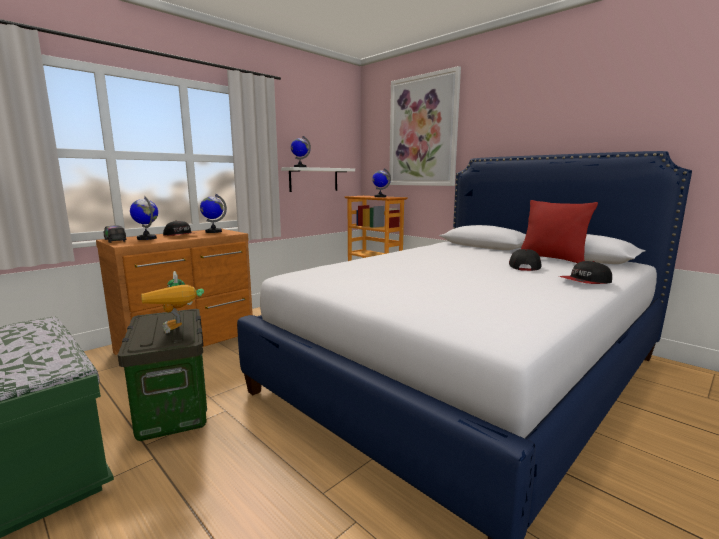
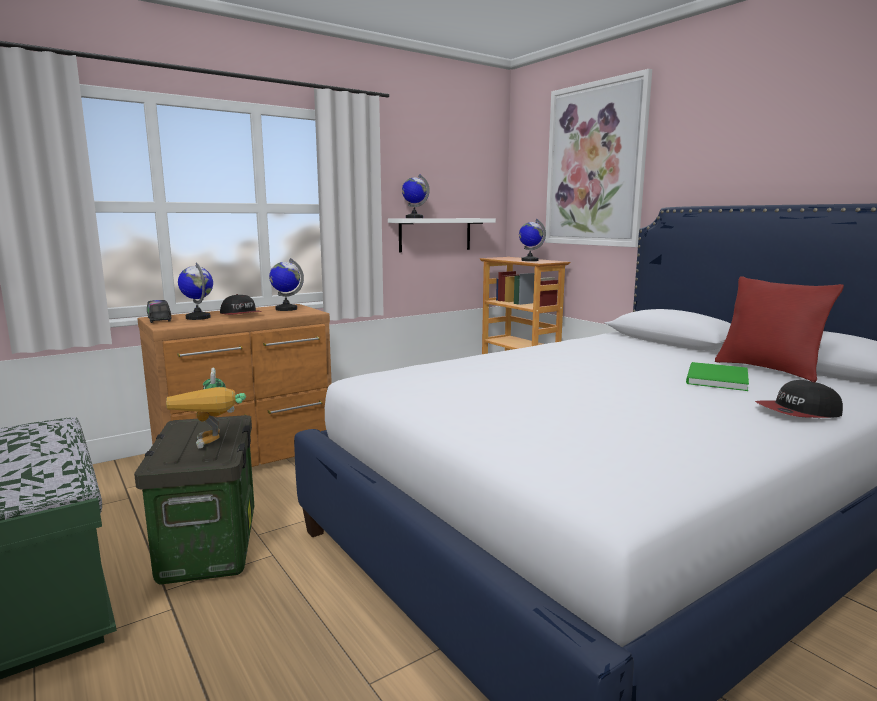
camera: 10 degrees right, 0 degrees up
(524, 265) = (715, 379): cap -> green book

